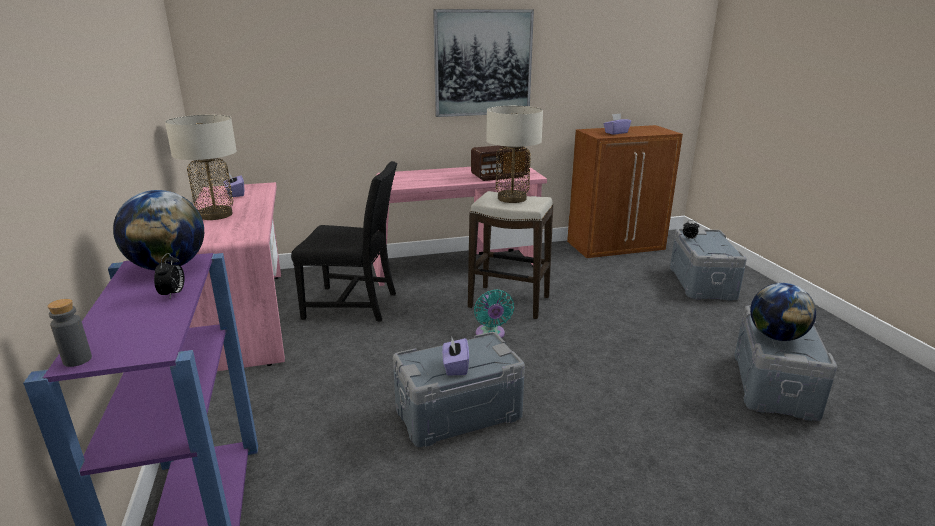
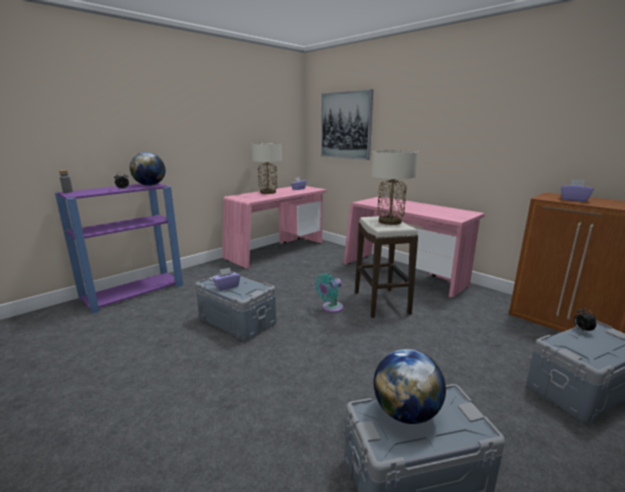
camera: 60 degrees right, 5 degrees down
(354, 305) = (316, 265): black chair -> none
(483, 63) = (461, 125): picture -> picture (346, 125)
(499, 176) = (433, 213): radio -> none

